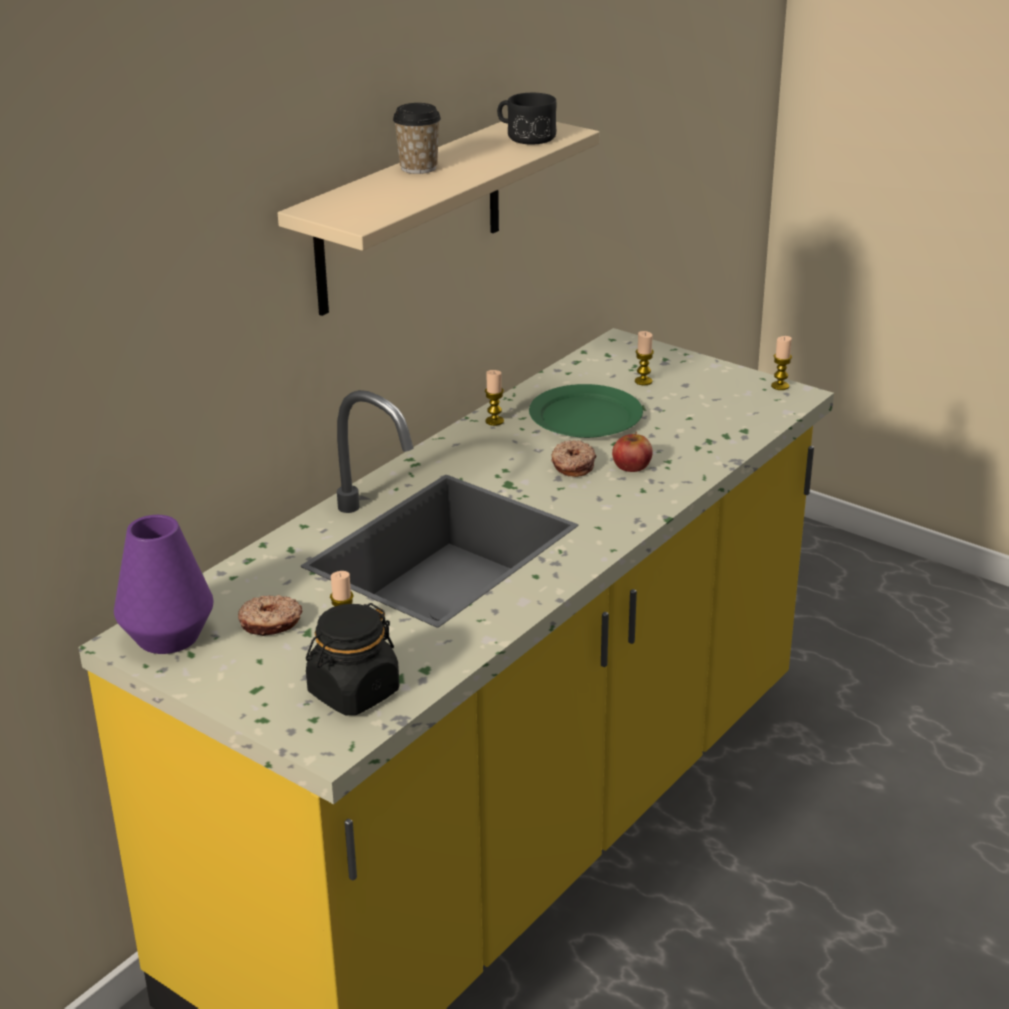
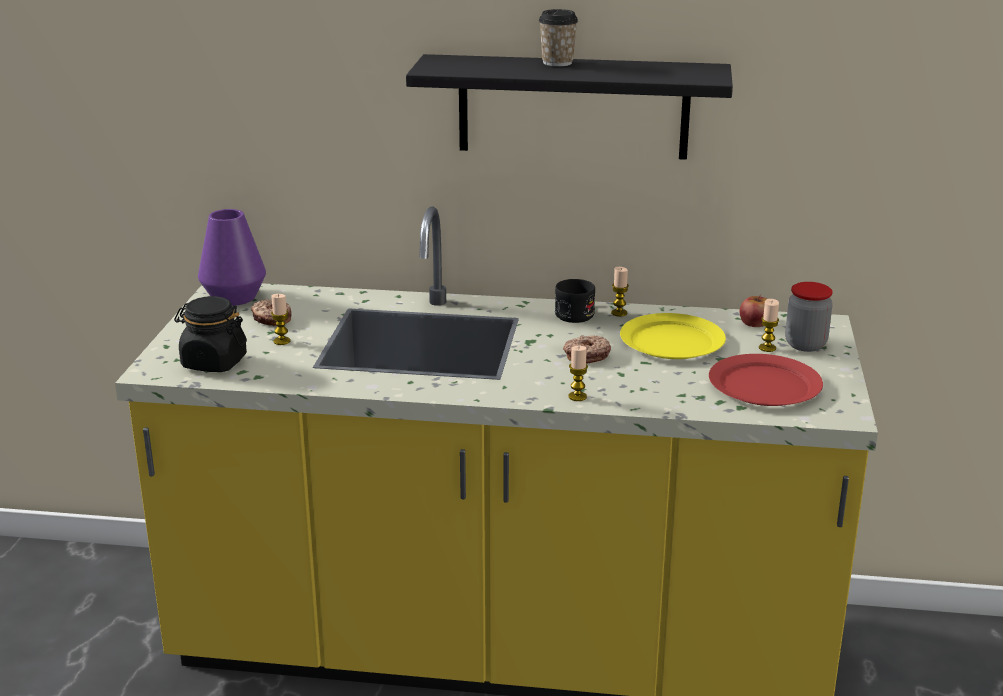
camera: 60 degrees right, 5 degrees down
(410, 215) = (573, 107): beige shelf -> black shelf
(524, 136) = (676, 72): black mug -> black mug (575, 312)
(586, 417) = (672, 342): green plate -> yellow plate
(631, 465) = (616, 376): apple -> apple (755, 322)
(653, 364) = (805, 345): none -> jar
(713, 407) = (763, 385): none -> red plate
(780, 386) = (849, 405): candle -> candle (577, 397)

